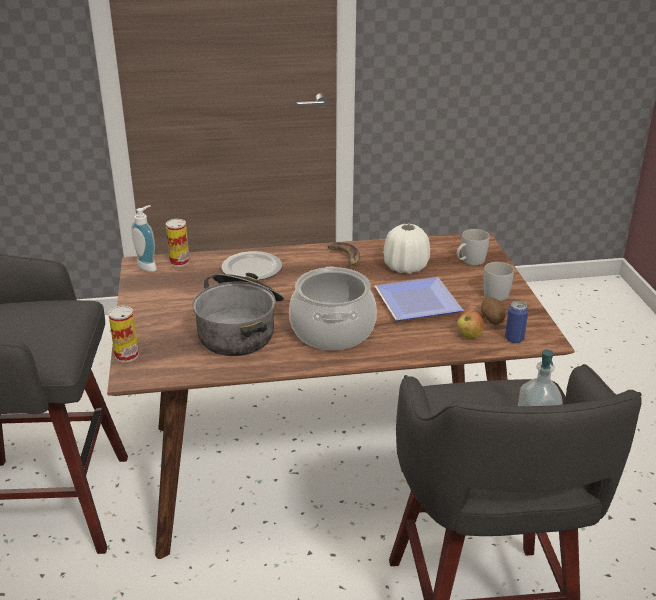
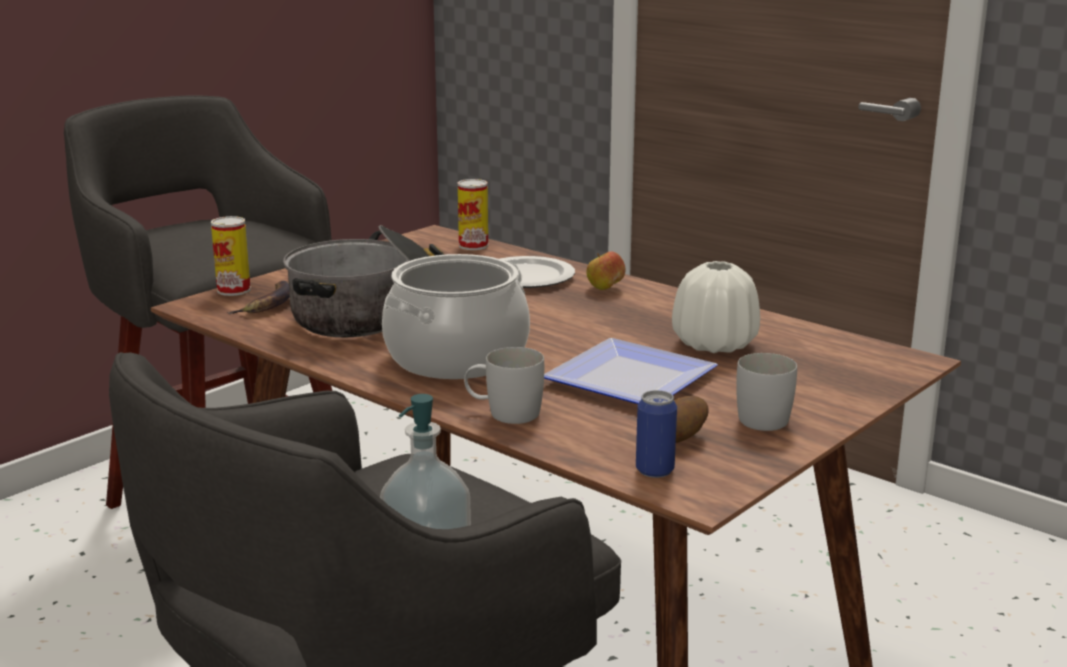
camera: 50 degrees right, 10 degrees down
(149, 266) = (437, 238): soap dispenser -> none
(344, 257) = (660, 306): banana -> banana (268, 304)
(469, 261) = (826, 375): white mug -> white mug (504, 413)
(469, 336) = (601, 437): apple -> apple (605, 288)

